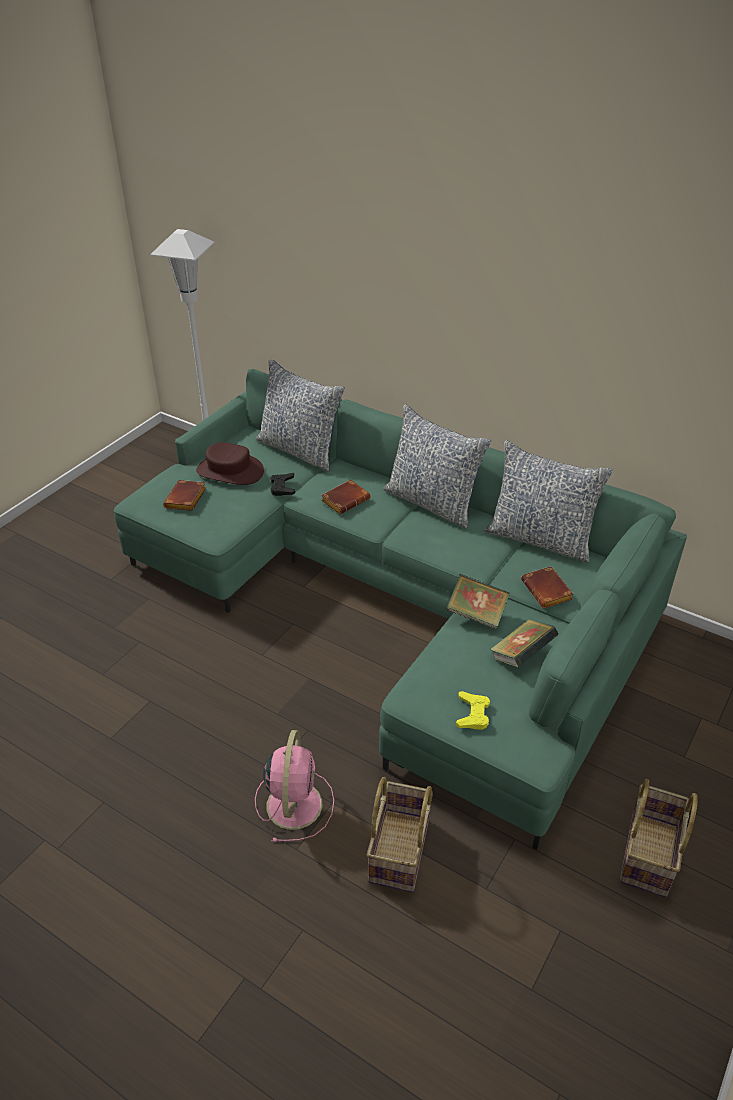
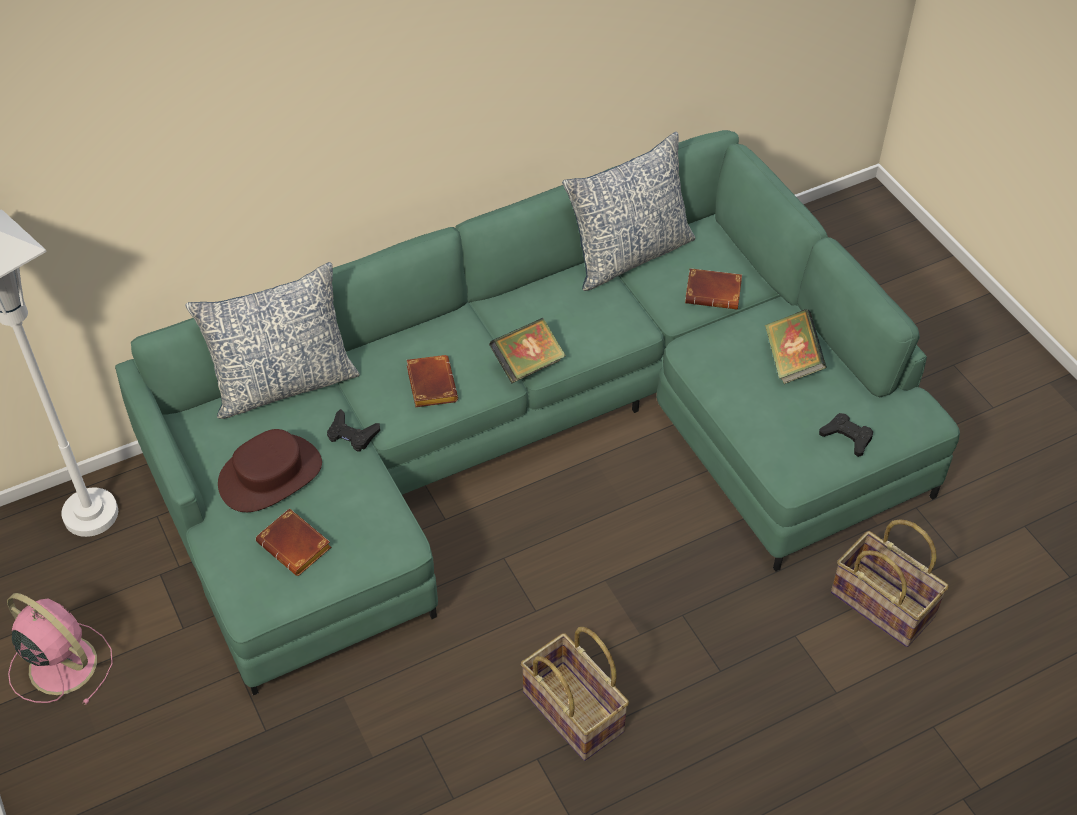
camera: 60 degrees left, 10 degrees up
(294, 802) = (776, 669): pink fan -> pink fan (60, 663)
(432, 502) = (498, 309): pillow -> none
(472, 714) = (847, 437): yellow game controller -> black game controller
(476, 614) = (711, 365): book -> book (527, 365)
(650, 855) = (981, 420): basket -> basket (575, 711)

